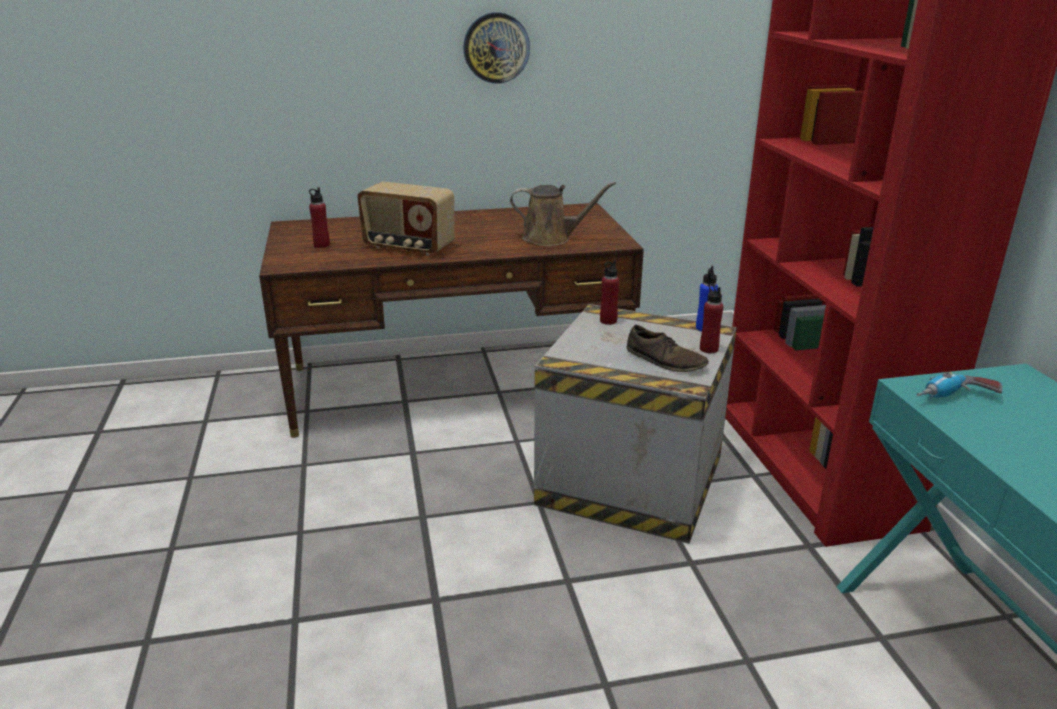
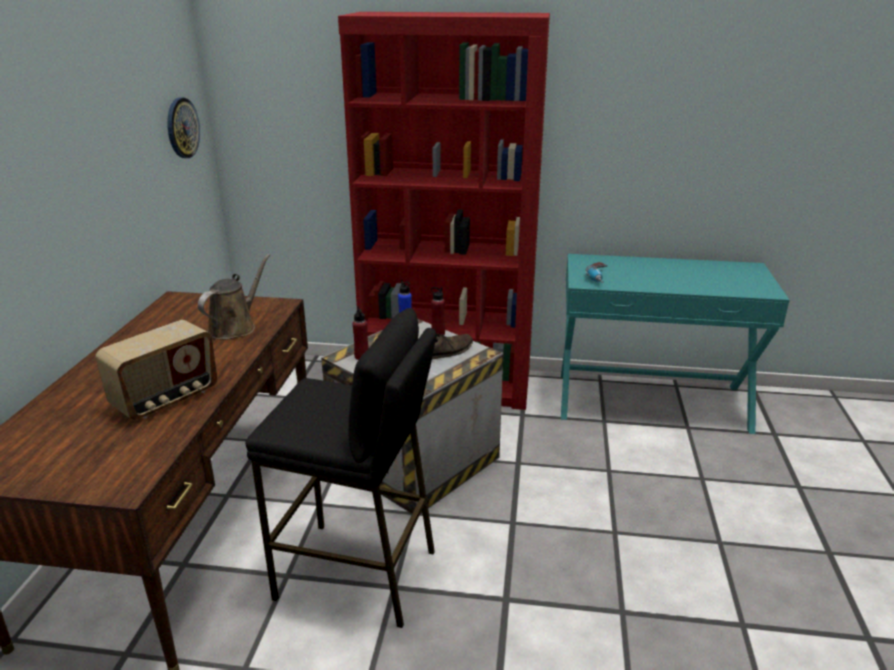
camera: 70 degrees left, 0 degrees up
(321, 245) = (85, 454): red bottle -> none
(430, 490) = (357, 574): none -> black stool
(496, 48) = (68, 168): wall clock -> wall clock (182, 128)

